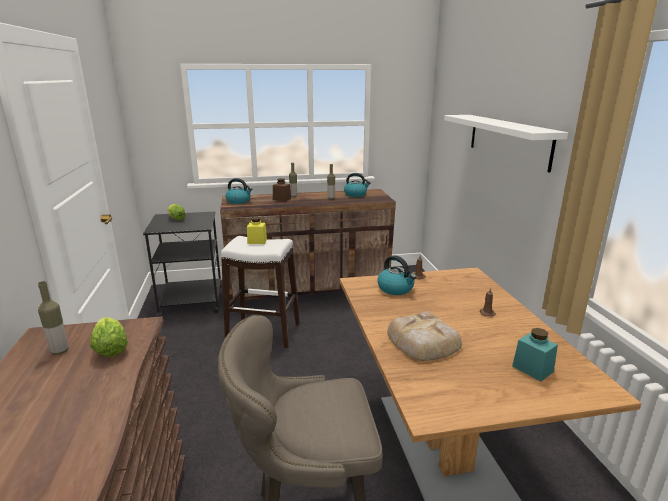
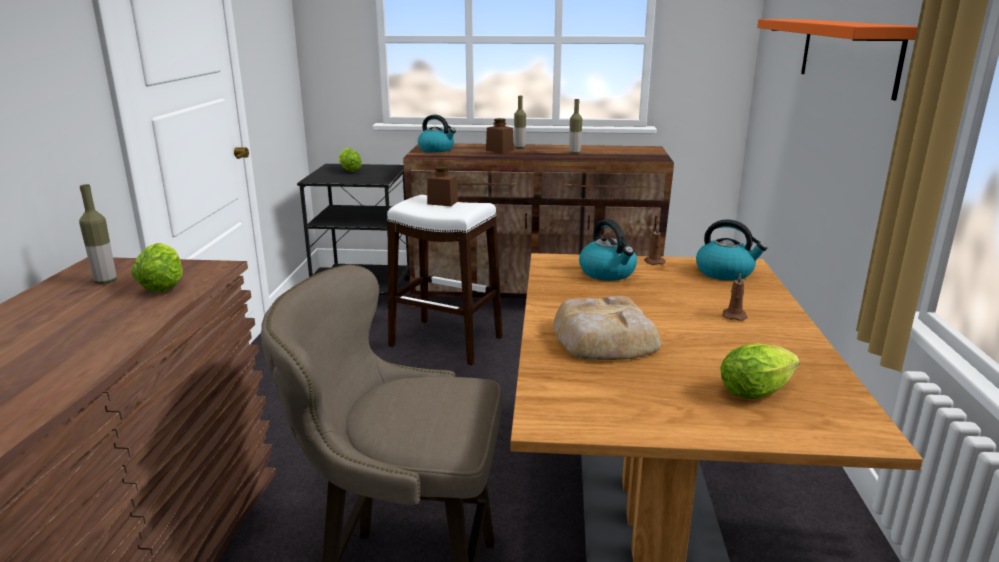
camera: 15 degrees right, 0 degrees up
(257, 241) = (442, 202): yellow jar -> brown jar
(356, 194) = (616, 151): kettle -> kettle (725, 272)
(508, 140) = (847, 54): white shelf -> orange shelf
(532, 369) = (759, 391): turquoise jar -> lettuce

